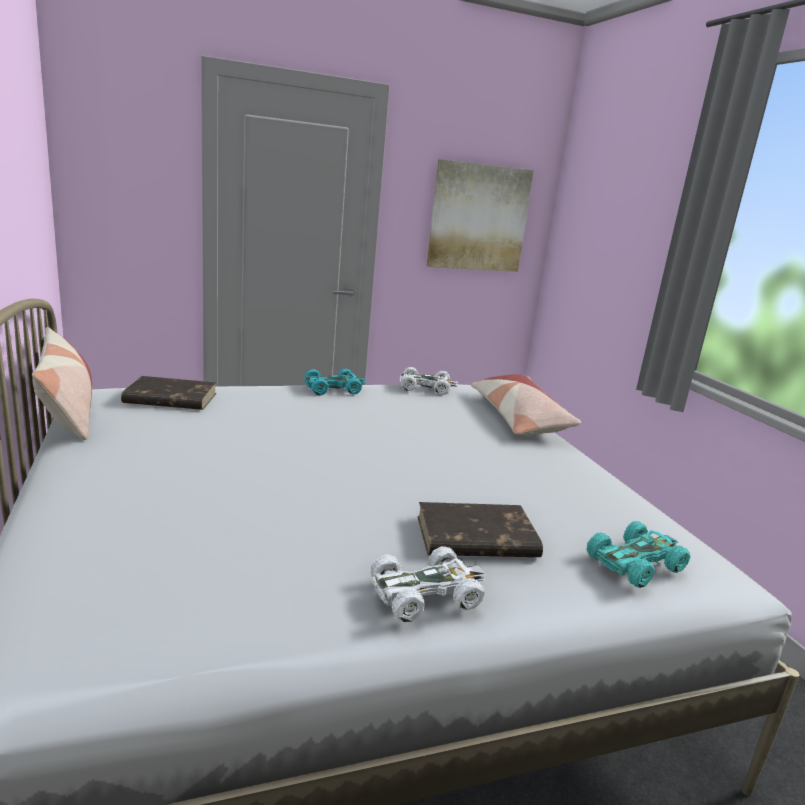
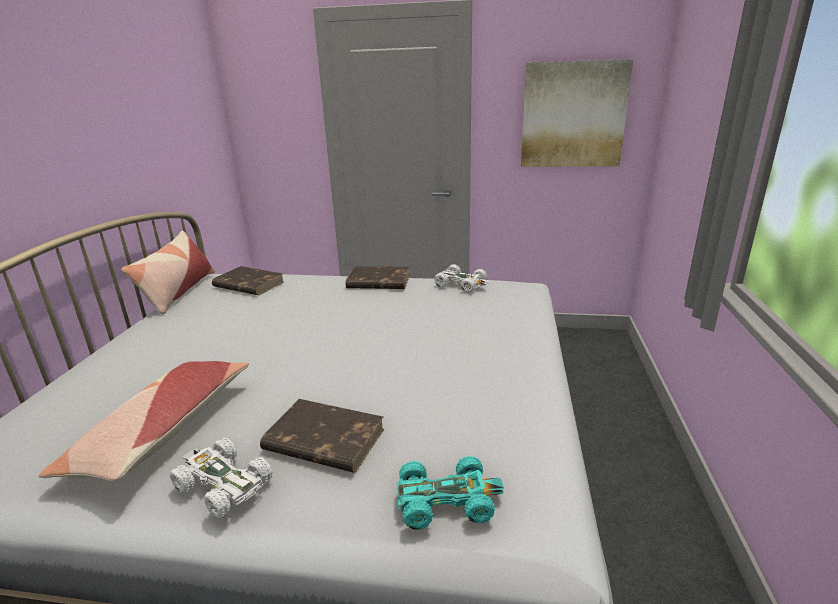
camera: 30 degrees right, 5 degrees up
(333, 389) = (378, 282): turquoise toy car -> brown book
(426, 594) = (222, 484): white toy car -> white toy car turned 150 degrees counterclockwise
(519, 418) = (520, 322): pillow -> pillow (162, 431)

